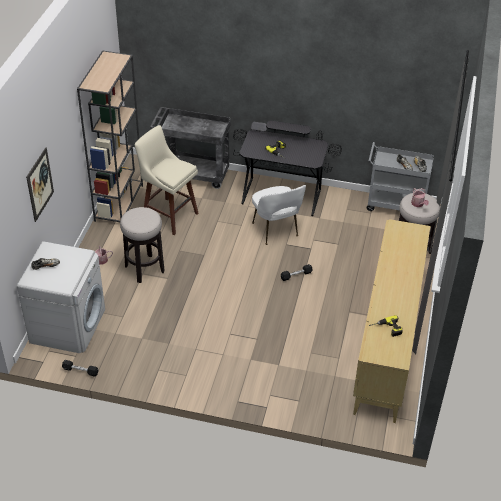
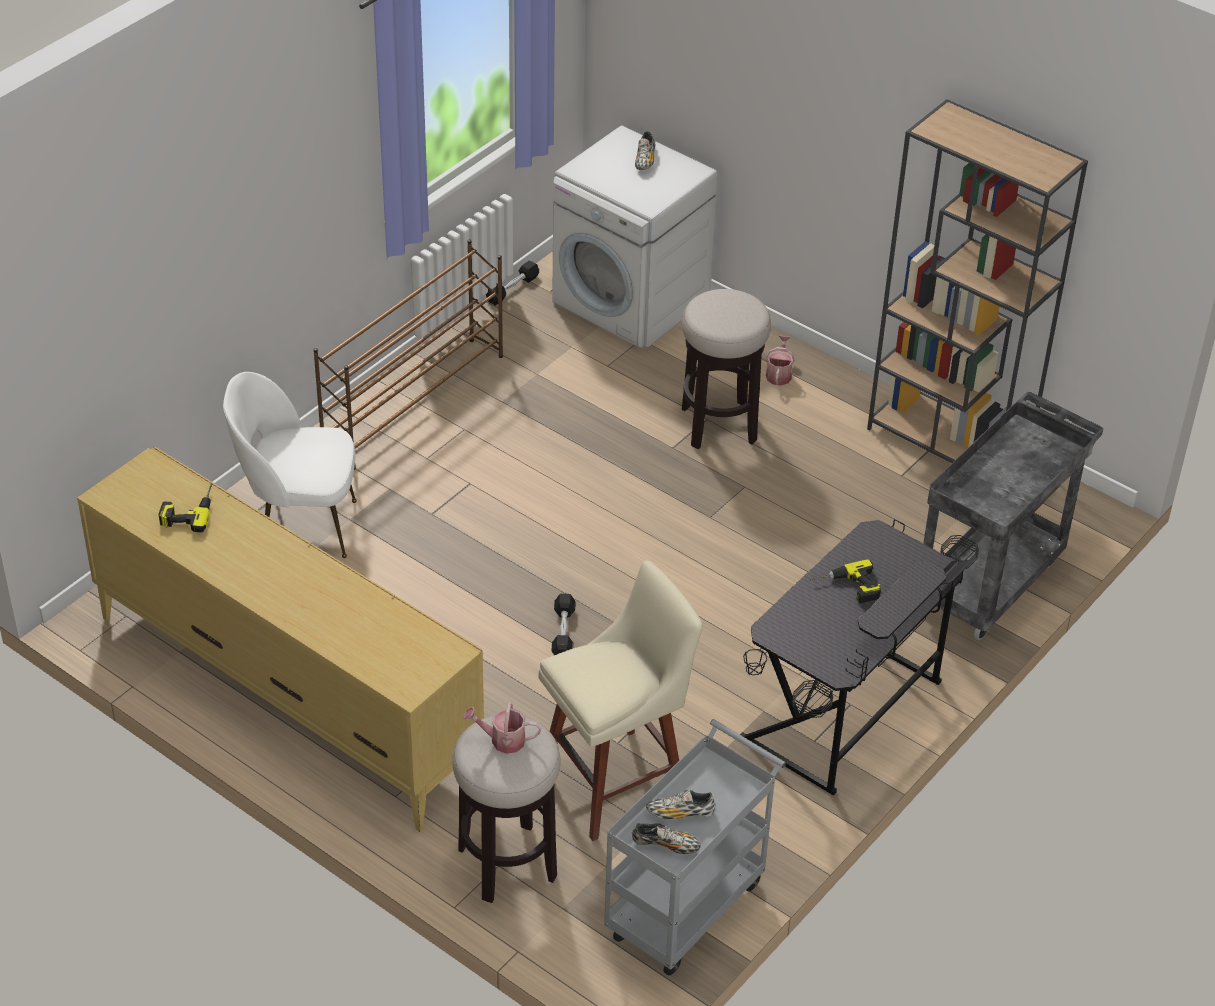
camera: 115 degrees right, 0 degrees up
(40, 184) = (756, 88): picture -> none
(169, 216) = (866, 504): beige stool -> beige stool (616, 783)
(187, 374) = (415, 402): none -> brown shoe rack
(276, 232) = (718, 653): white chair -> white chair (299, 526)

